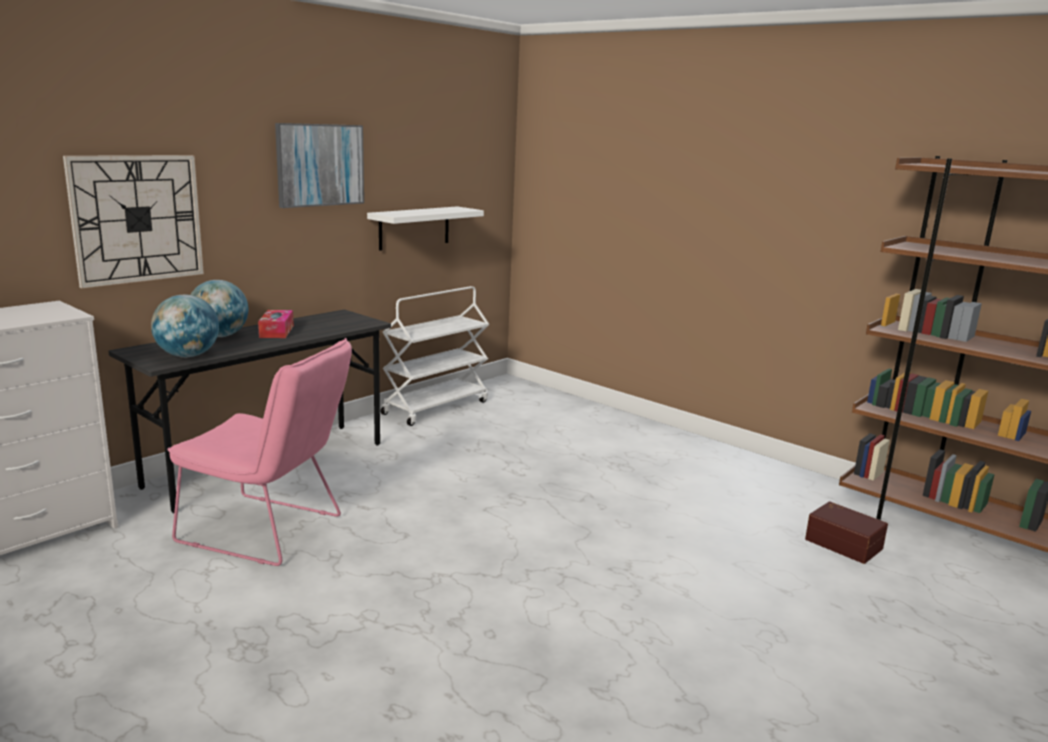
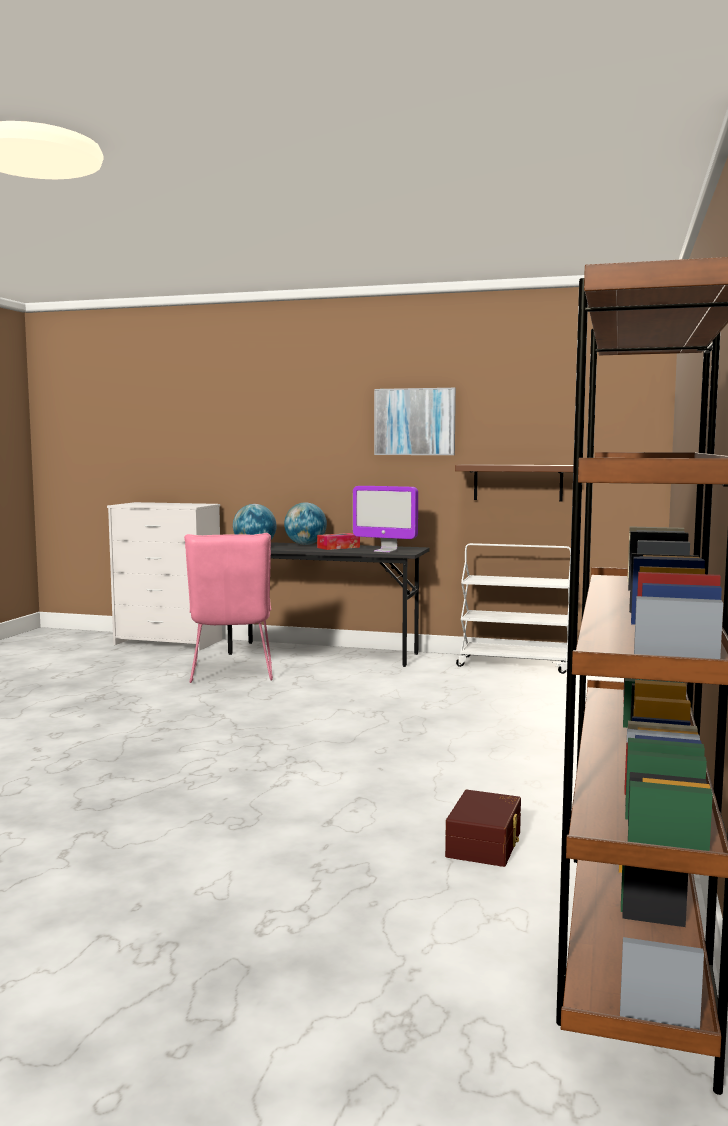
camera: 65 degrees right, 10 degrees down
(137, 219) = (271, 456): wall clock -> none
(344, 325) = (385, 551): none -> monitor
(414, 228) = (518, 482): white shelf -> brown shelf

